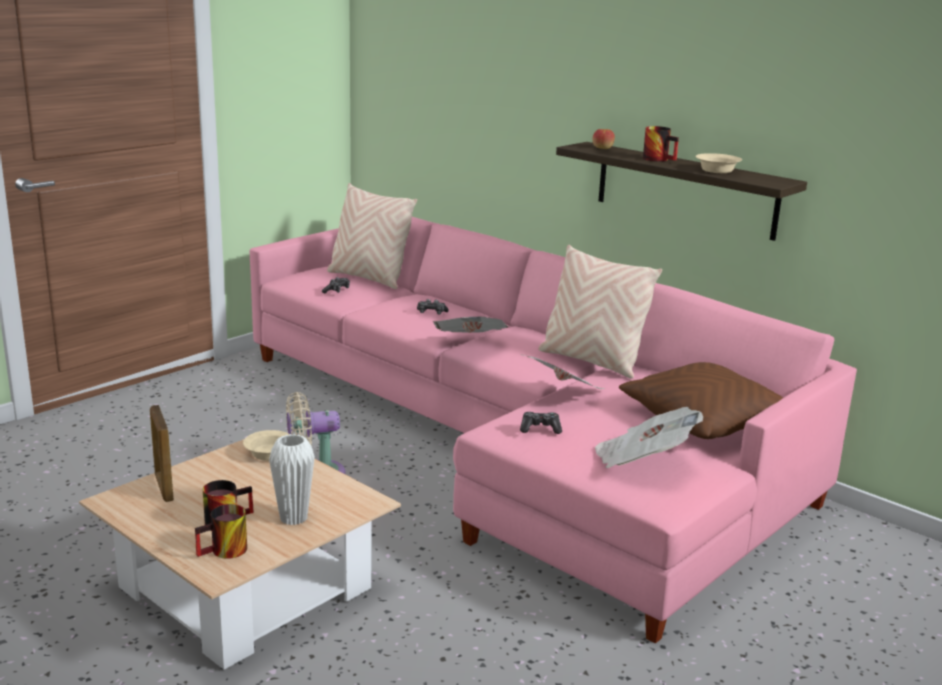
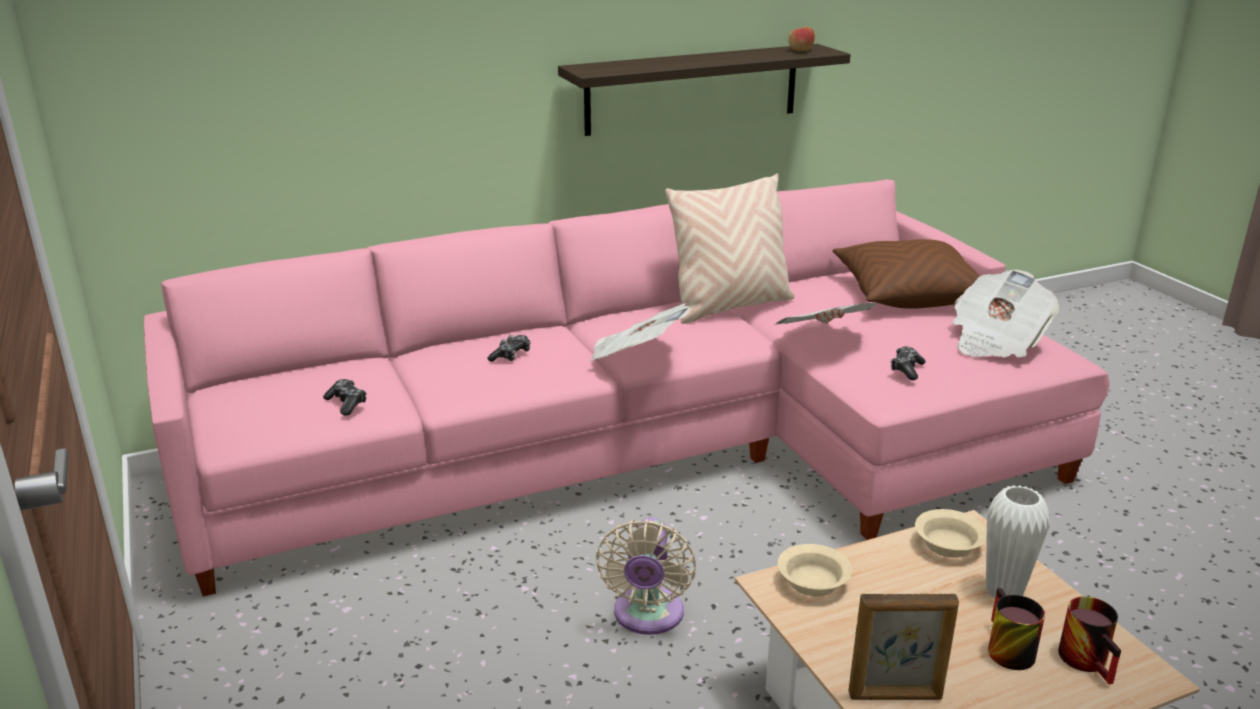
camera: 65 degrees left, 5 degrees up
(369, 278) = (315, 371): beige pillow -> none
(602, 148) = (607, 66): apple -> apple (800, 50)
(660, 159) = (688, 60): mug -> none
(718, 171) = (759, 54): beige bowl -> beige bowl (949, 545)

